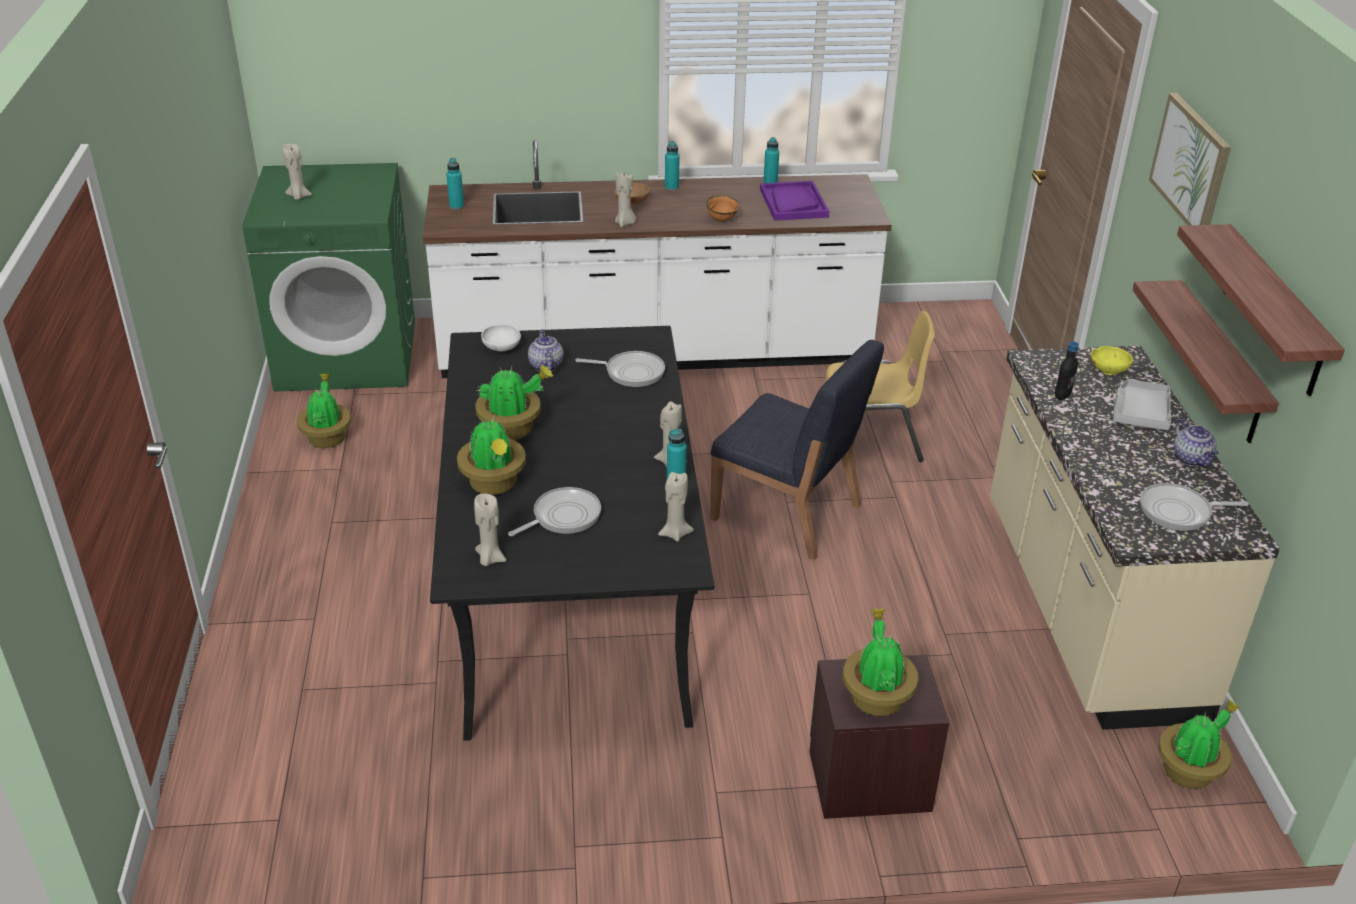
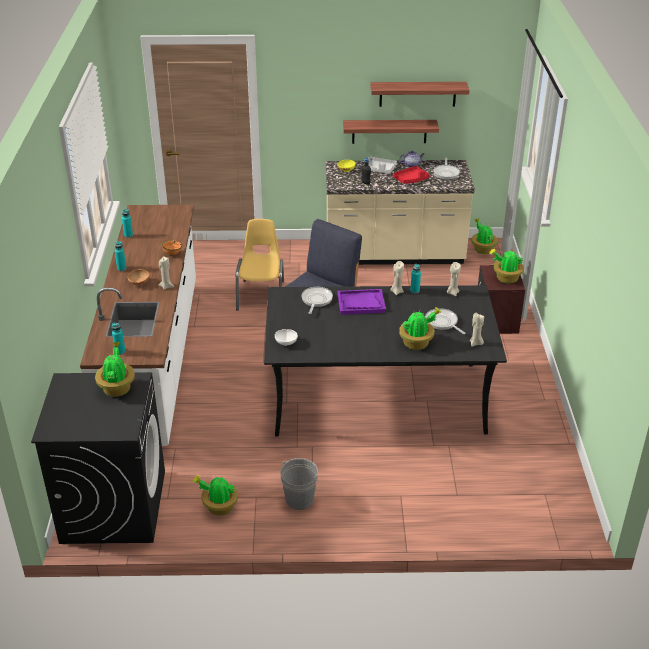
camera: 85 degrees left, 0 degrees up
(298, 196) = (97, 416): beige candle -> none
(327, 509) = (299, 499): none -> grey bucket
(348, 355) = (113, 505): green washing machine -> black washing machine
(512, 429) = (369, 338): potted plant -> potted plant (117, 388)
(545, 365) = (306, 327): teapot -> none
(793, 203) = (158, 230): purple tray -> purple tray (361, 303)
(1112, 457) = (411, 179): none -> red tray
(1191, 164) = (325, 77): picture -> none

